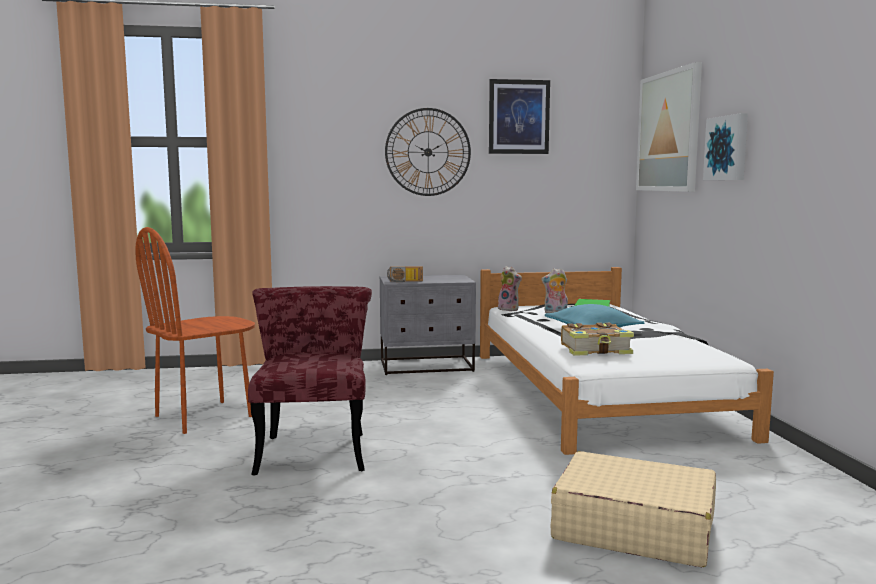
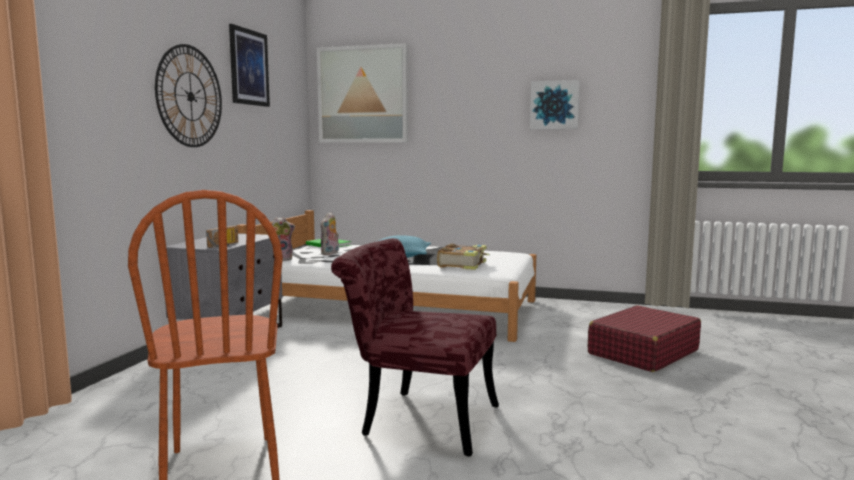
camera: 65 degrees left, 0 degrees up
(633, 528) = (642, 352): beige suitcase -> red suitcase
(727, 148) = (449, 110): picture -> picture (554, 105)

